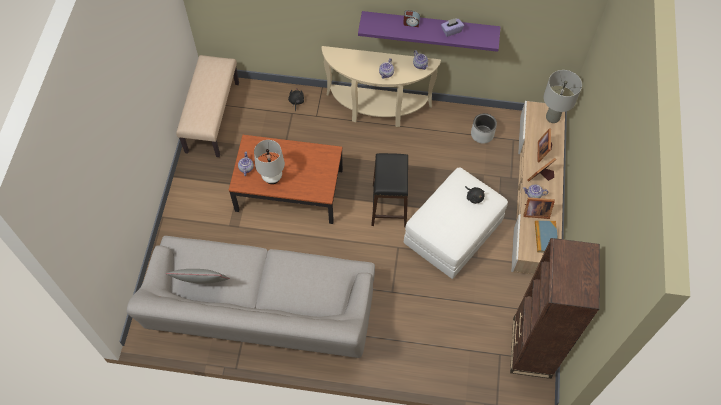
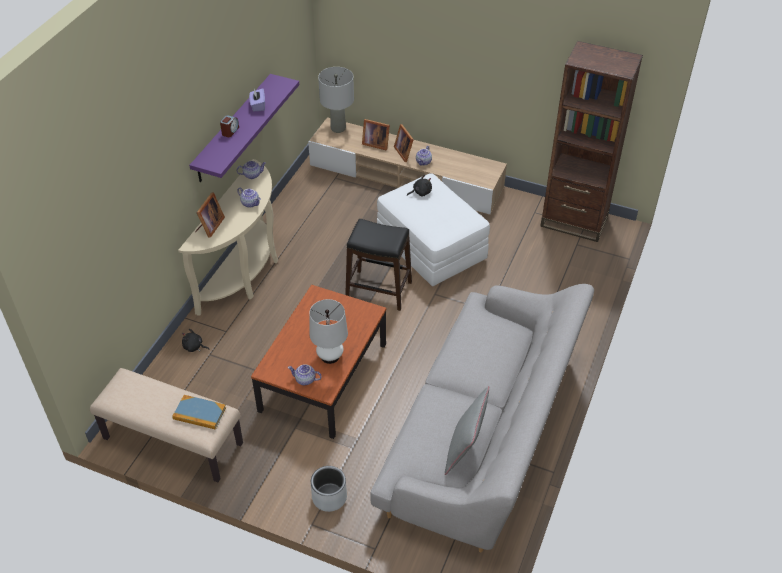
camera: 75 degrees left, 15 degrees down
(482, 134) = (318, 198): grey planter -> grey planter (329, 497)
(535, 212) = (443, 166): picture frame -> picture frame (209, 226)
(546, 237) = (474, 165): book -> book (199, 414)

